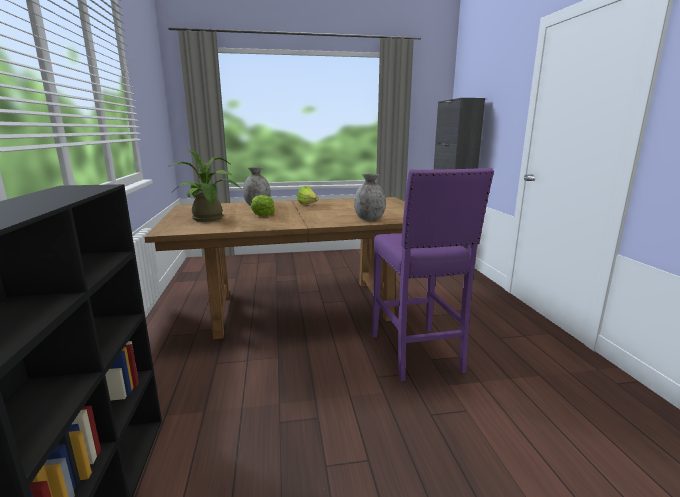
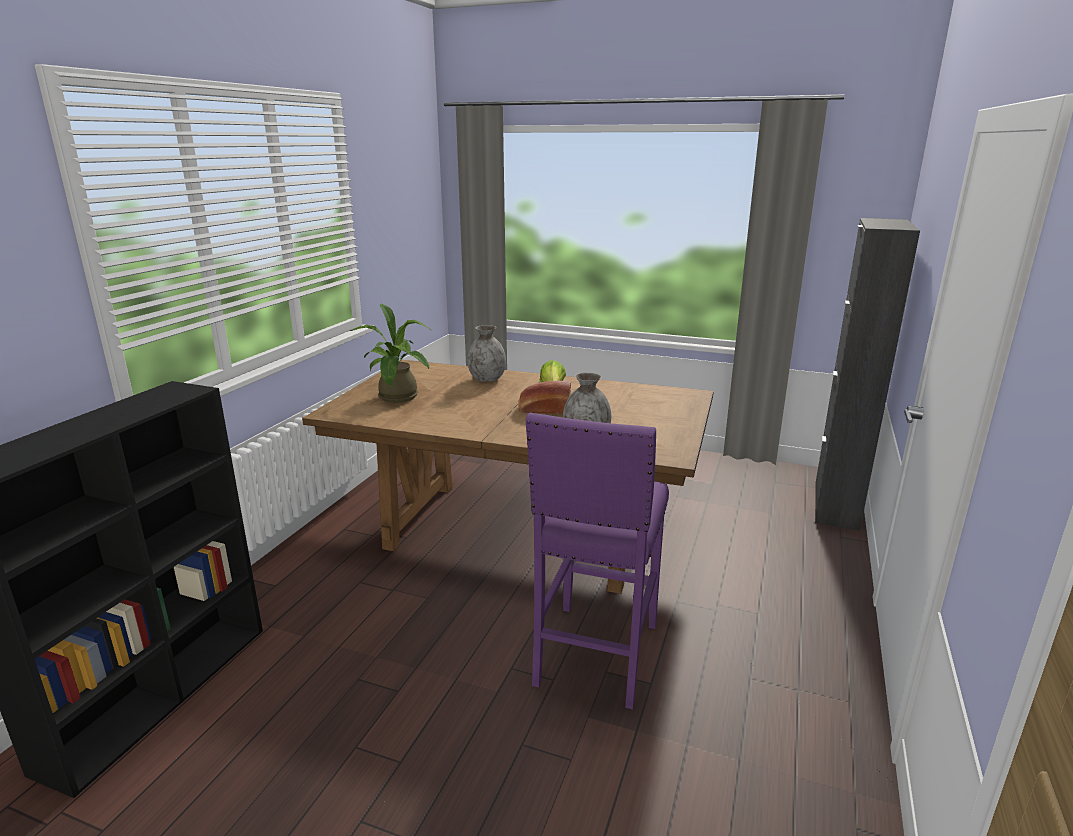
camera: 30 degrees right, 5 degrees up
(262, 214) = (467, 400): lettuce -> none
(319, 212) = (543, 409): none -> bread

